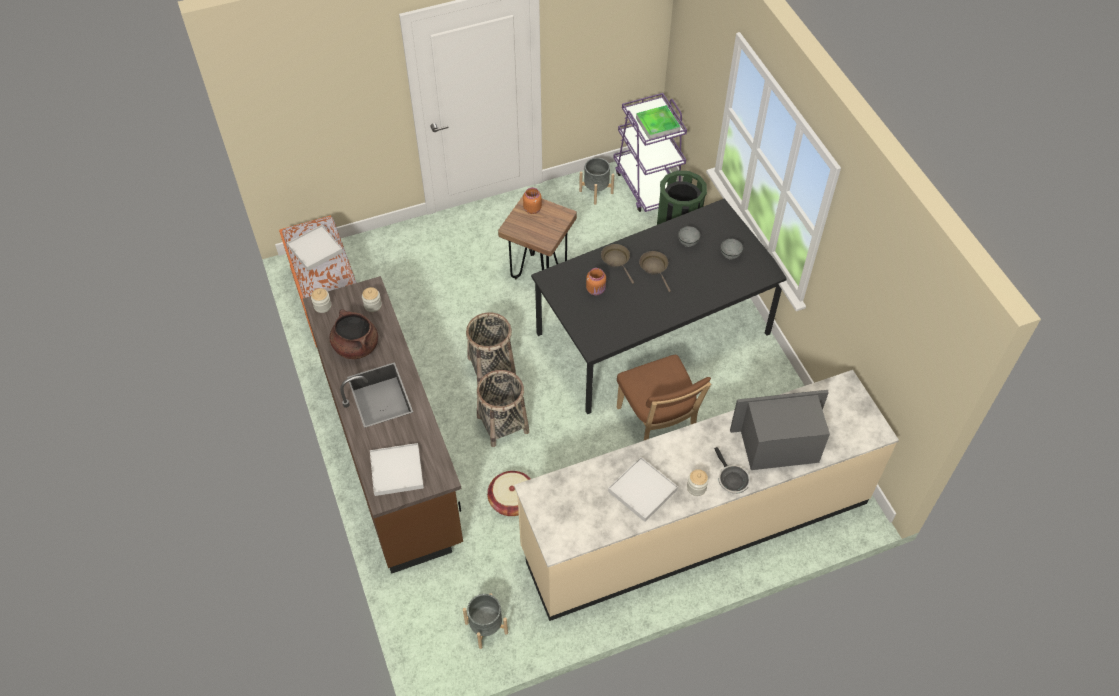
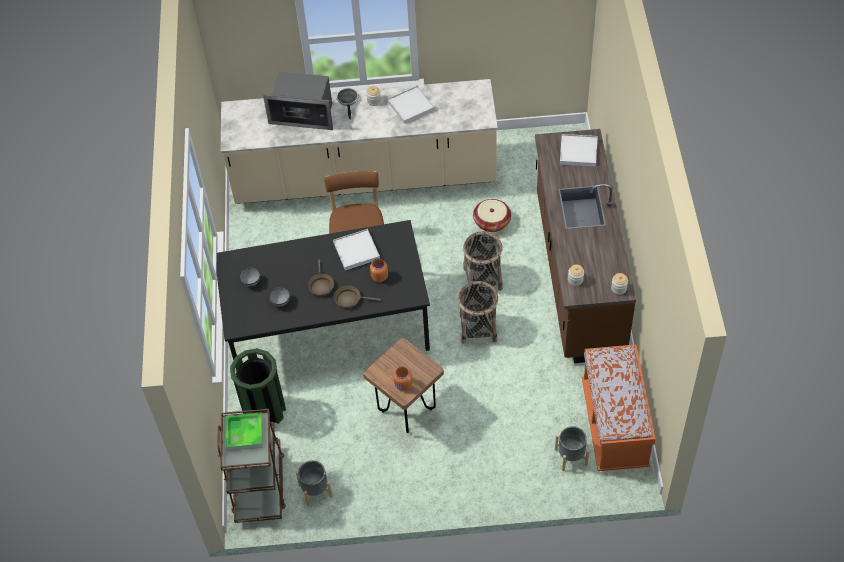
camera: 160 degrees left, 0 degrees up
(315, 249) = (620, 401): white tray -> white tray (356, 251)
(356, 346) = (595, 247): brown cooking pot -> none
(486, 628) = (533, 149): grey planter -> grey planter (571, 456)
(617, 261) = (350, 299): brown frying pan -> brown frying pan turned 105 degrees clockwise
(648, 185) = (259, 485): purple cart -> brown cart

